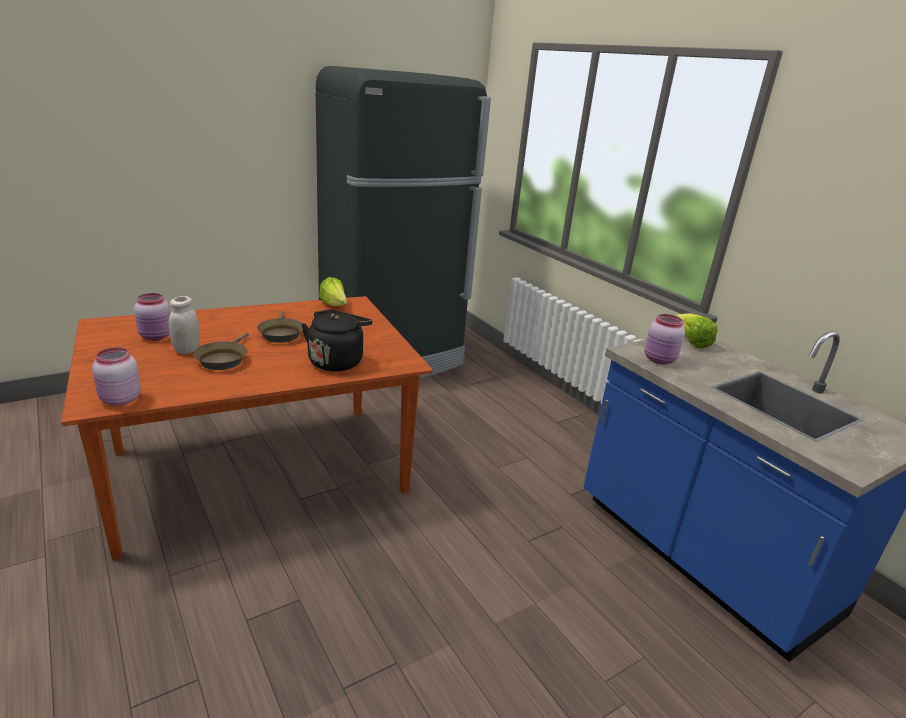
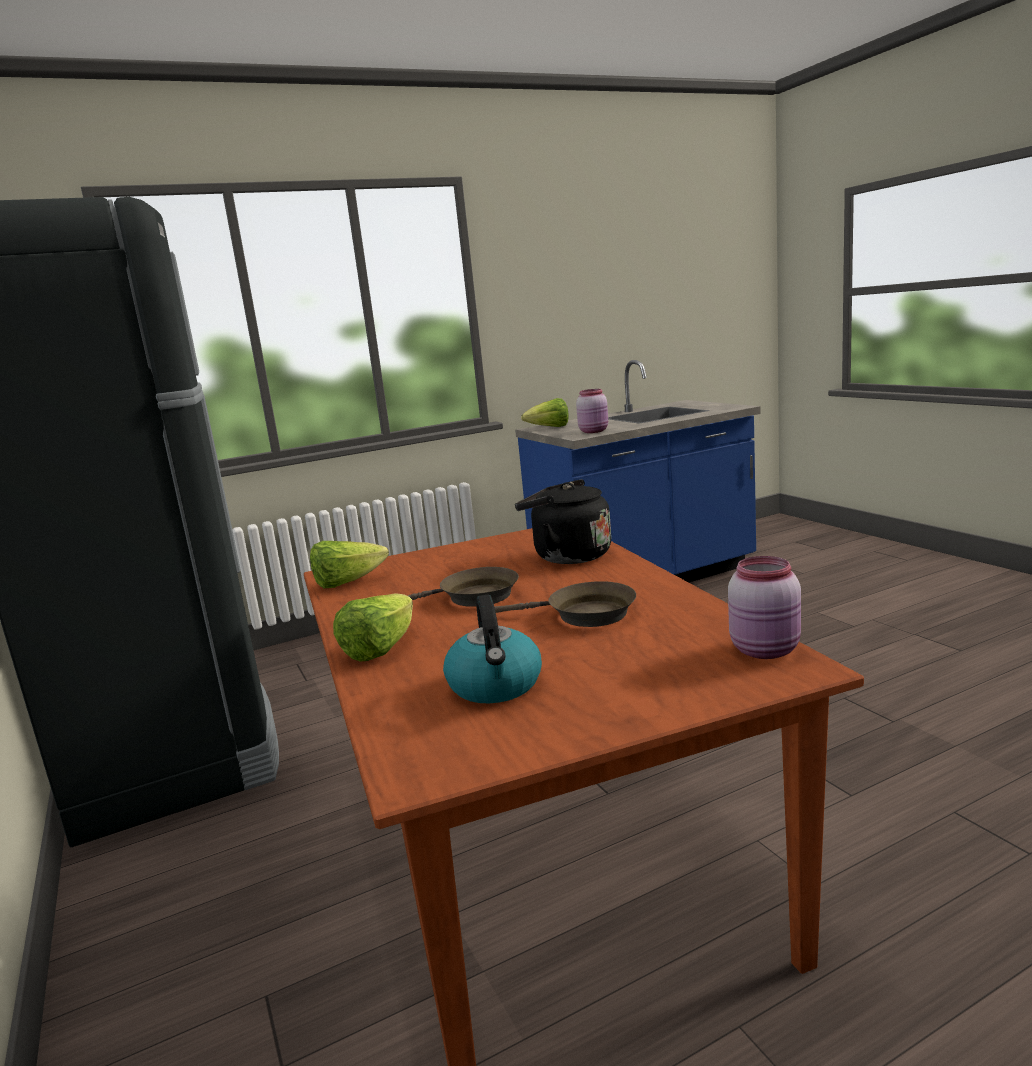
camera: 80 degrees left, 10 degrees down
(156, 337) = (496, 686): pink jar -> kettle
(187, 350) = (555, 646): white jar -> none
(226, 315) = (380, 649): none -> lettuce

